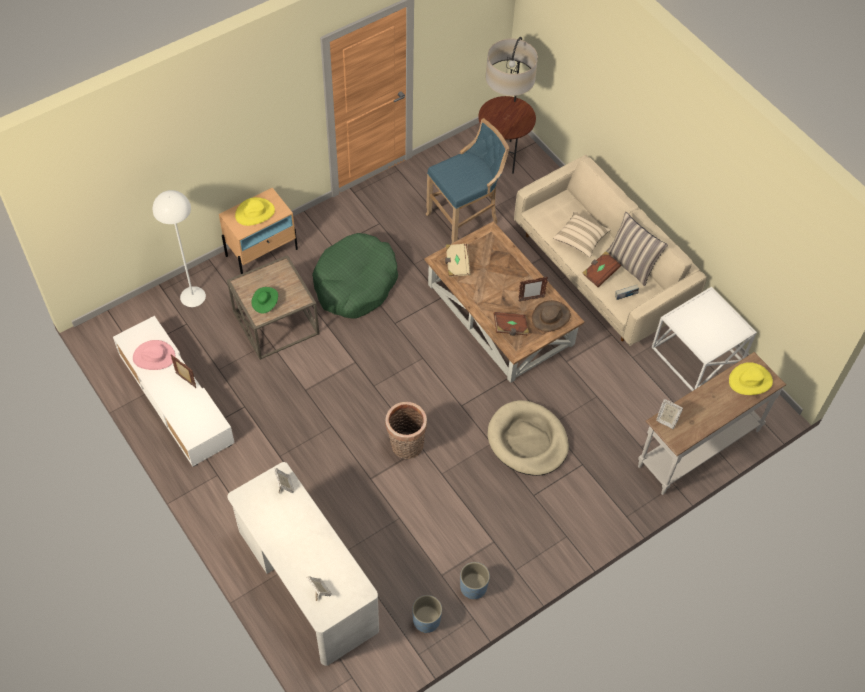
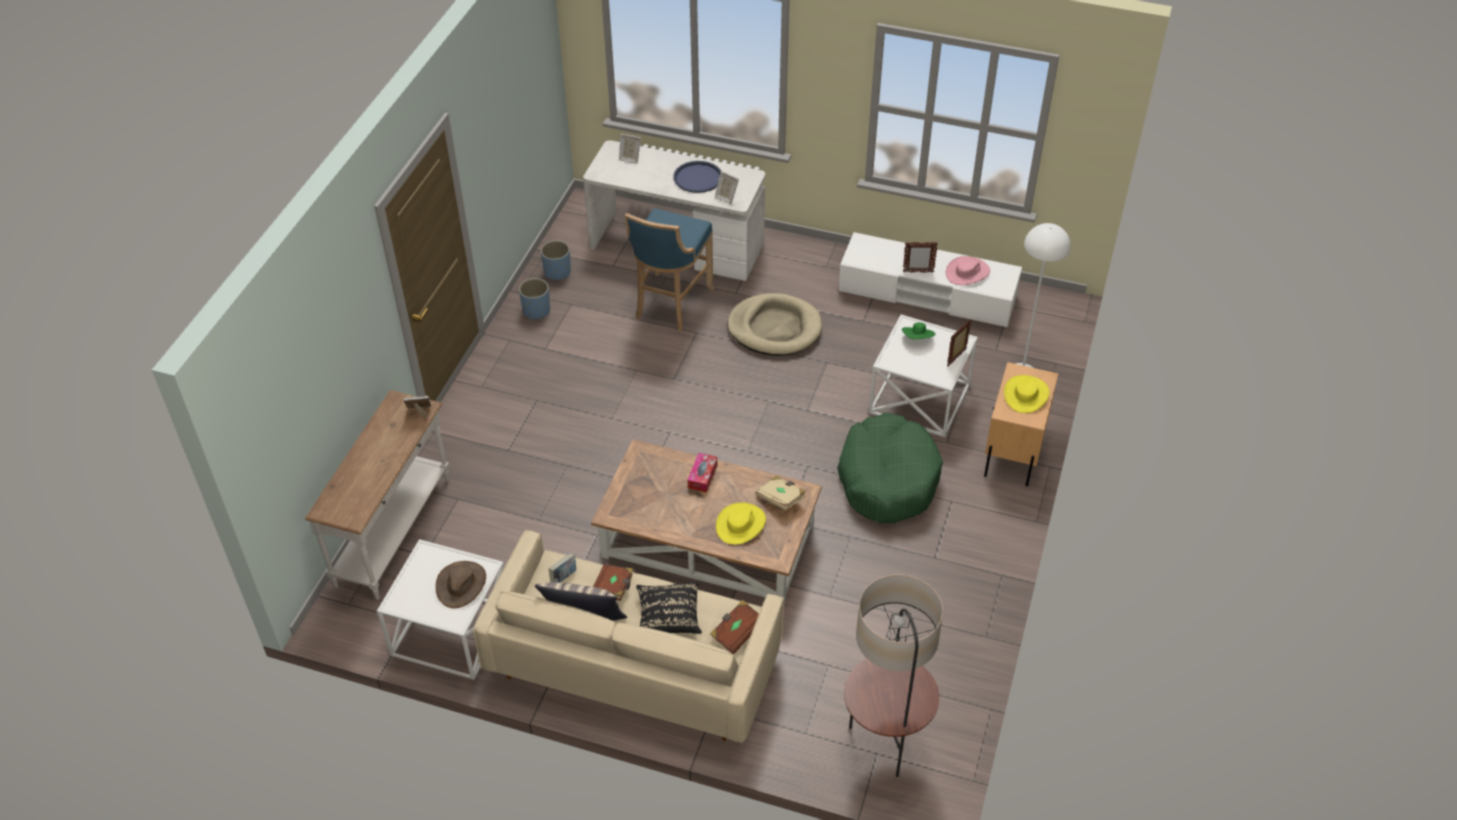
camera: 145 degrees right, 10 degrees down
(276, 322) = (920, 399): brown side table -> white side table
(286, 525) = (697, 177): none -> blue tray
(406, 447) = (688, 371): basket -> none
(465, 219) = (847, 624): blue stool -> blue stool (670, 304)
(491, 308) = (702, 476): none -> tissue box
(510, 328) = (664, 469): brown book -> brown book (737, 632)
(527, 440) = (578, 440): beige dog bed -> beige dog bed (774, 328)
(531, 299) = (668, 511): picture frame -> picture frame (957, 358)
(551, 317) = (630, 505): brown hat -> brown hat (461, 584)
(580, 239) = (668, 616): beige pillow -> black pillow
(750, 380) = (348, 498): yellow hat -> yellow hat (741, 524)

